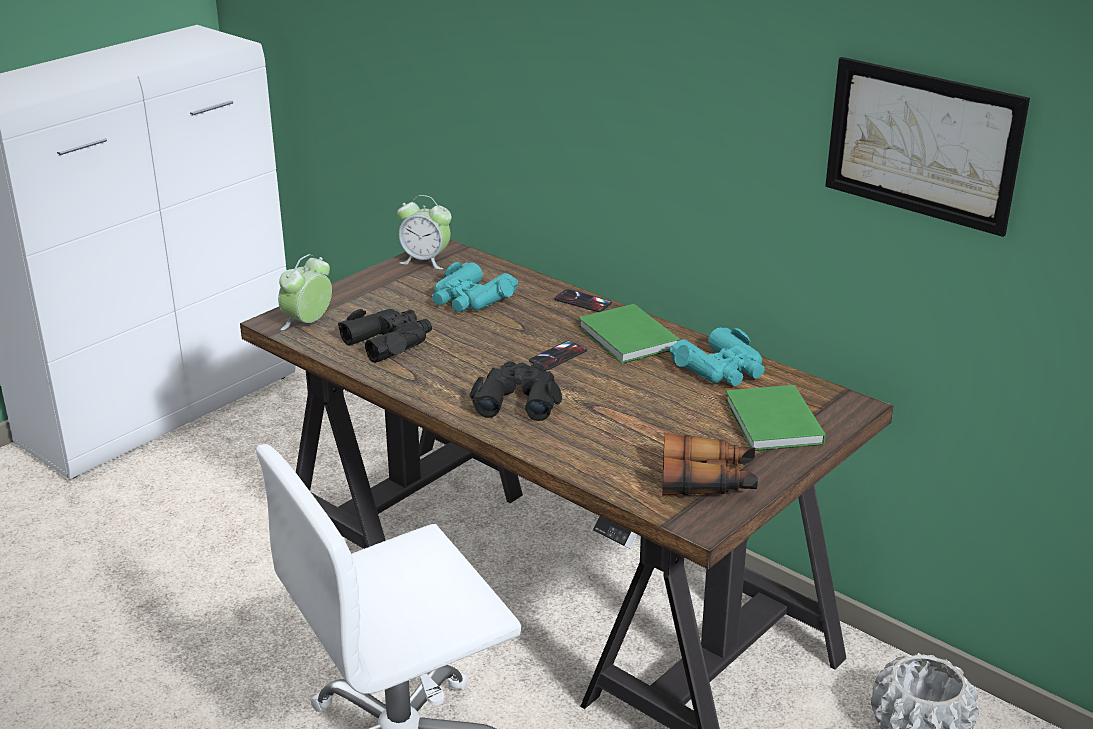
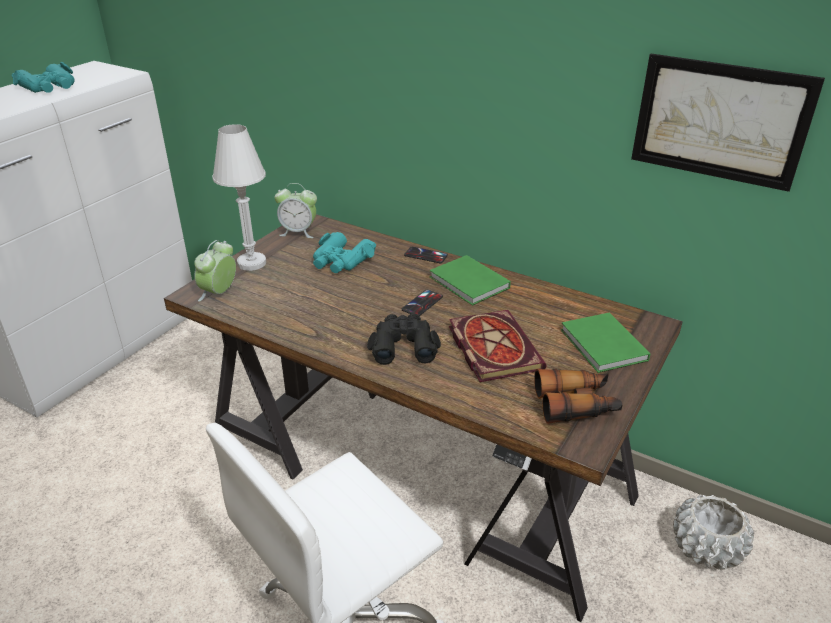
camera: 10 degrees left, 5 degrees up
(356, 293) = (251, 263): none -> white table lamp
(389, 342) = (288, 303): black binoculars -> none
(627, 411) = (491, 347): none -> book
(721, 369) = (547, 303): turquoise binoculars -> turquoise binoculars (49, 87)

